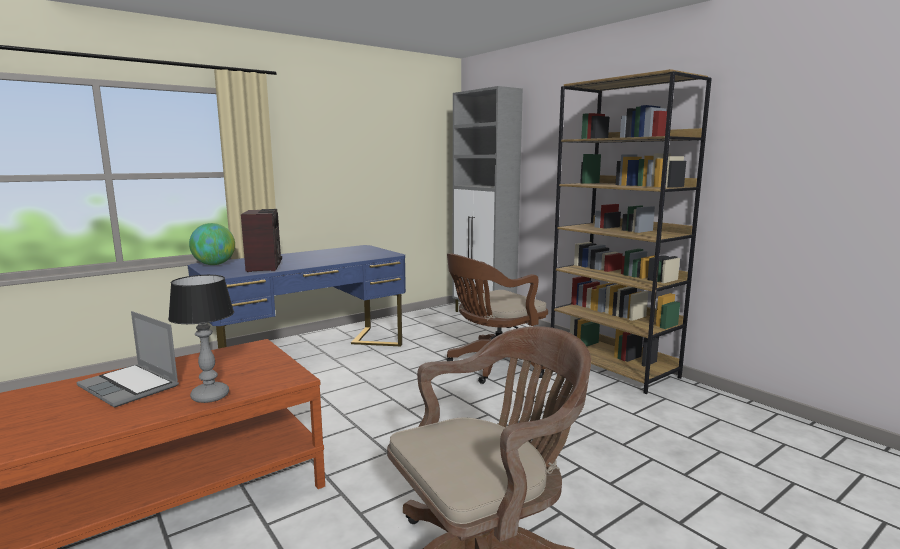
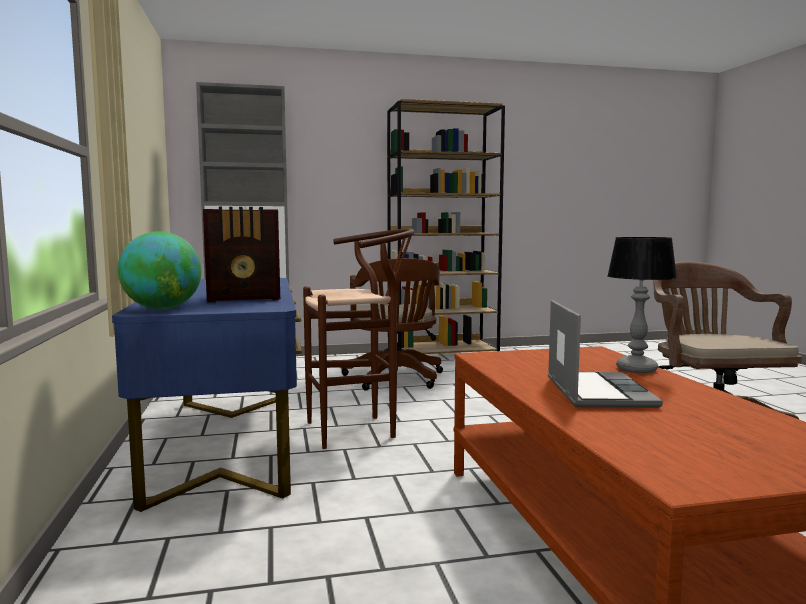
camera: 65 degrees left, 5 degrees down
(131, 386) = (596, 392): laptop -> laptop turned 60 degrees counterclockwise
(265, 267) = (245, 298): radio -> radio turned 150 degrees clockwise
(350, 381) = (360, 430): none -> brown stool

